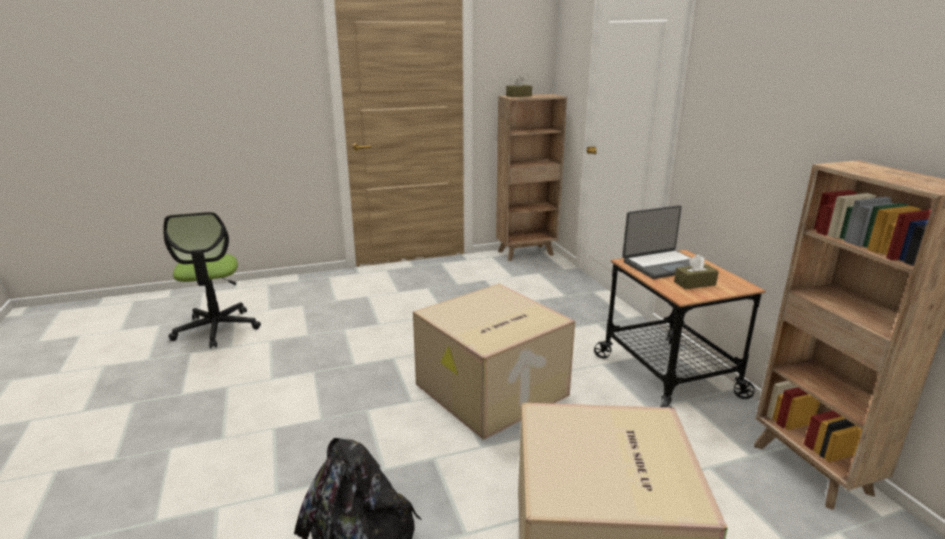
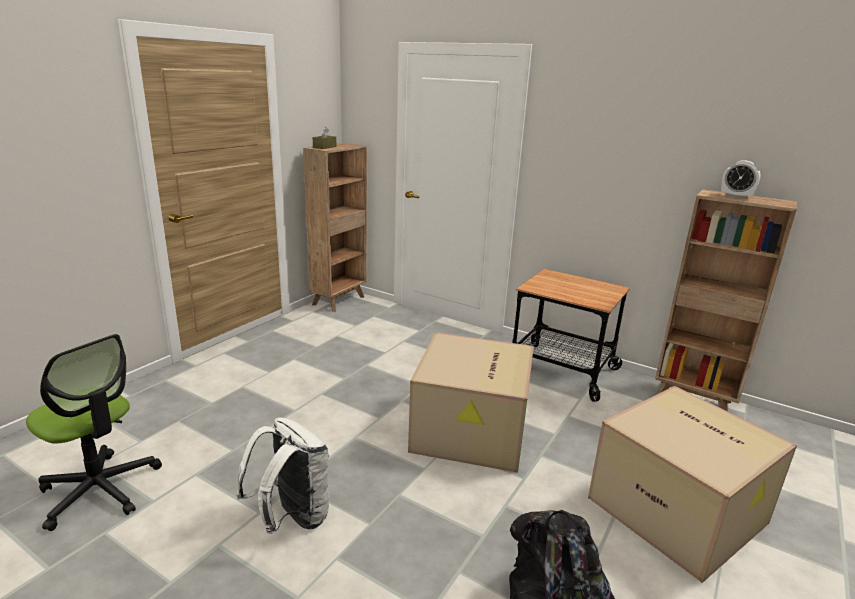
camera: 40 degrees left, 0 degrees up
(283, 390) = (291, 517): none -> white backpack
(662, 265) = (552, 284): laptop -> none
(694, 283) = (591, 293): brown tissue box -> none
(879, 172) = (736, 197): none -> alarm clock

